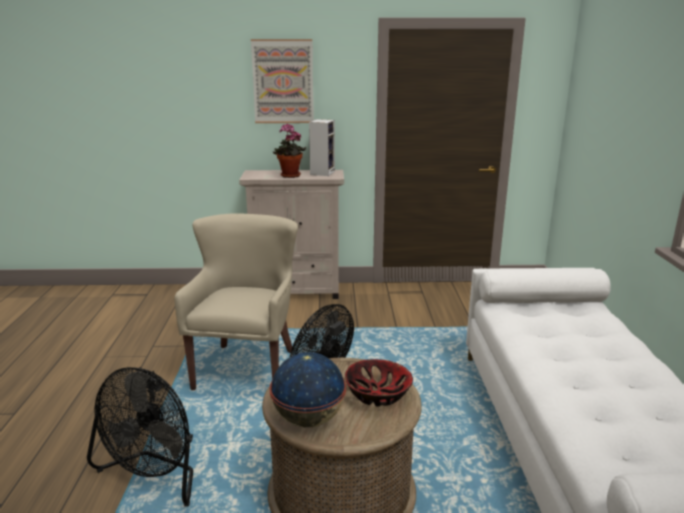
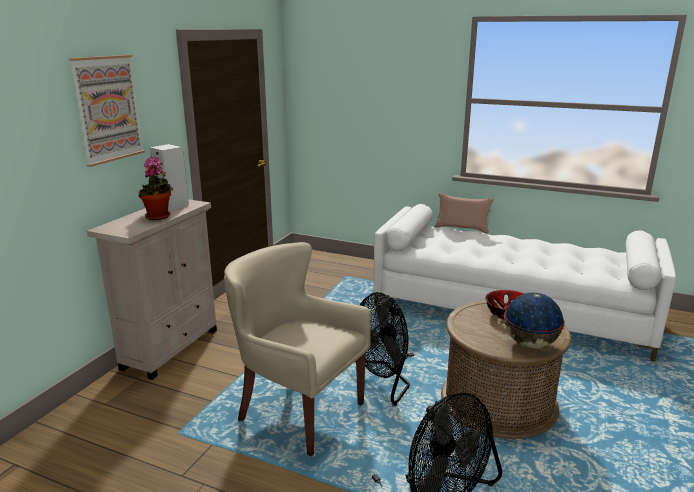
camera: 65 degrees left, 0 degrees up
(624, 325) = (462, 229): none -> beige pillow

